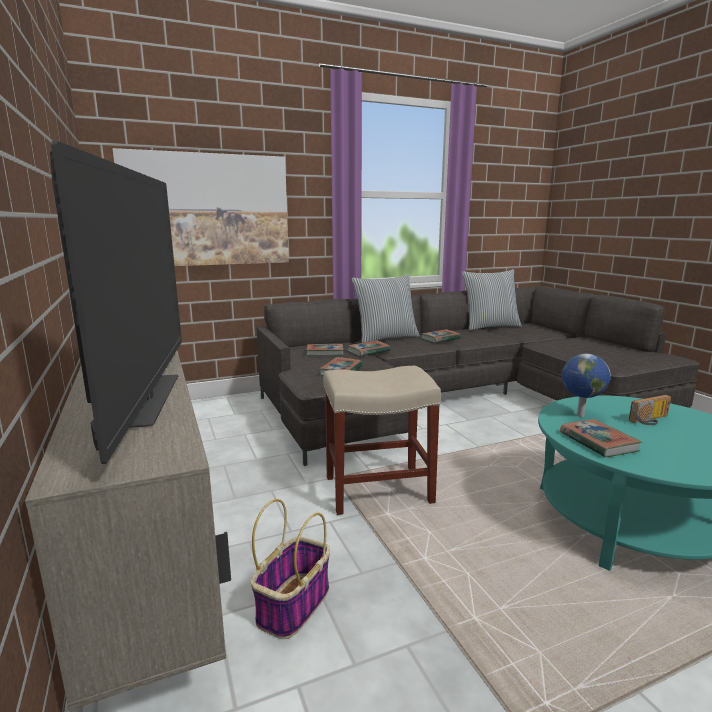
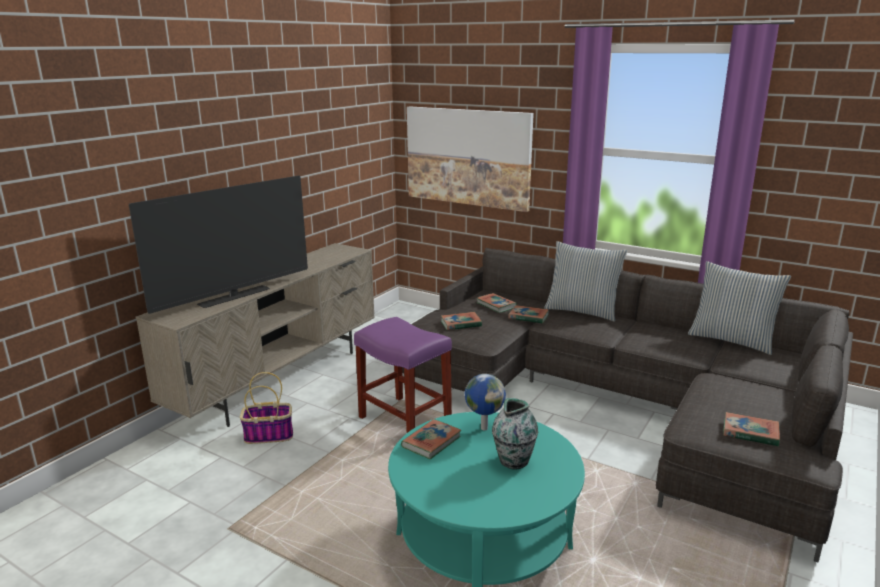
camera: 55 degrees right, 5 degrees up
(376, 490) = (403, 420): beige stool -> purple stool
(440, 339) = (626, 331): book -> book (750, 432)
(651, 420) = (514, 461): radio -> vase

